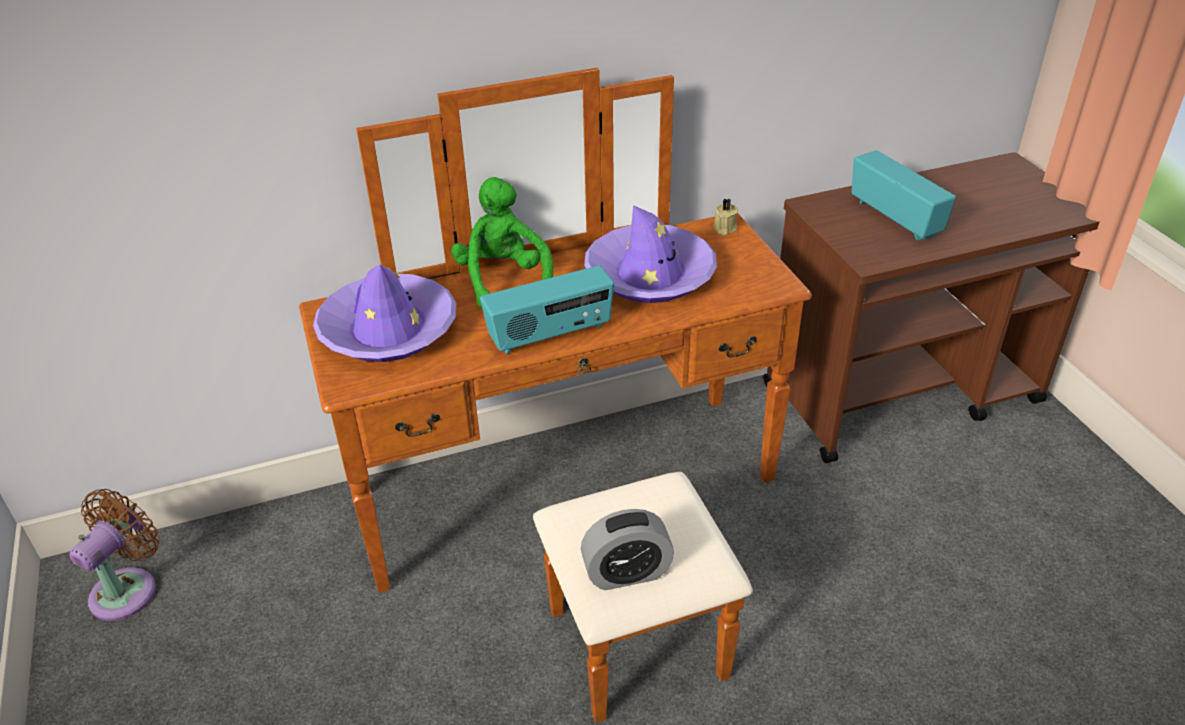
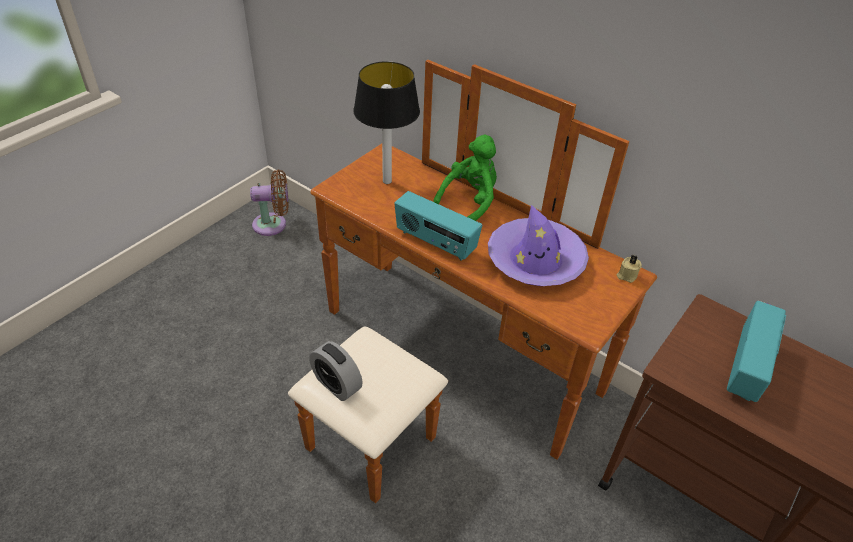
camera: 55 degrees right, 5 degrees up
(388, 330) = (386, 181): purple hat -> table lamp

